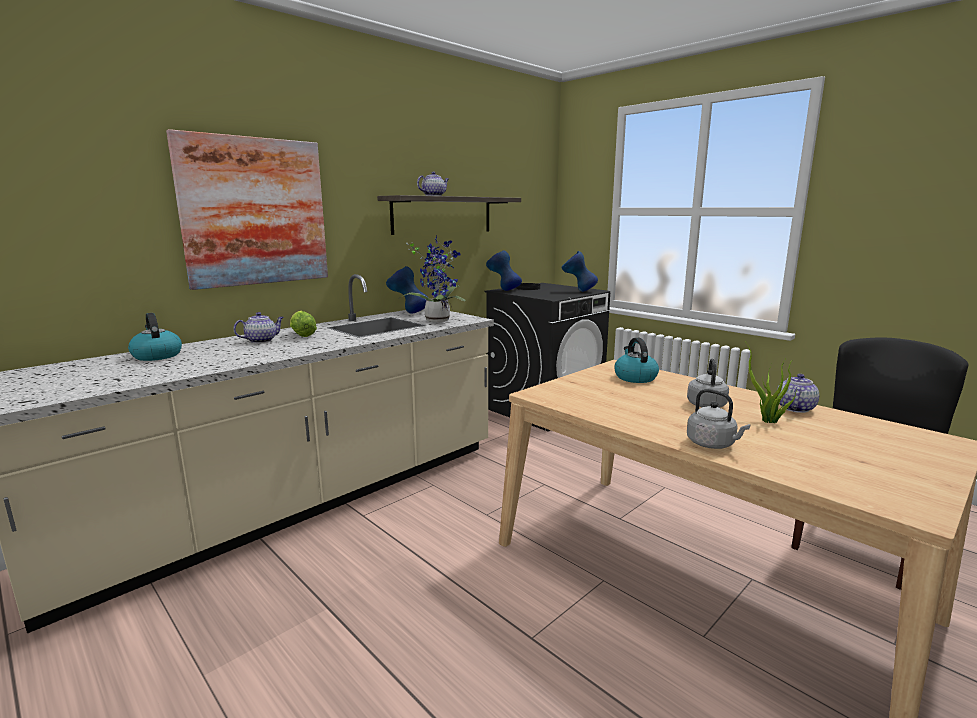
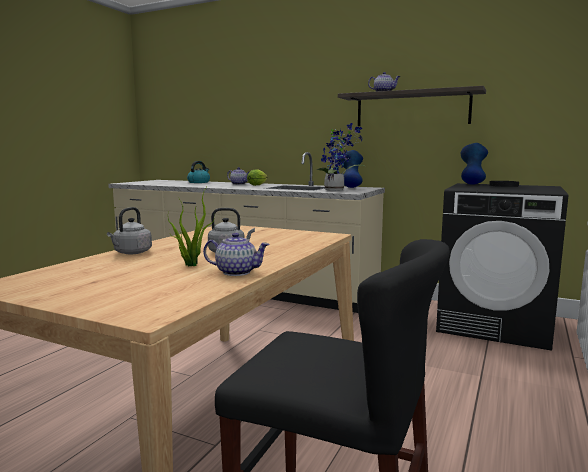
camera: 70 degrees right, 5 degrees down
(255, 212) = (267, 112): picture -> none
(578, 291) = (527, 190): blue vase -> none
(635, 377) = (293, 239): kettle -> none

